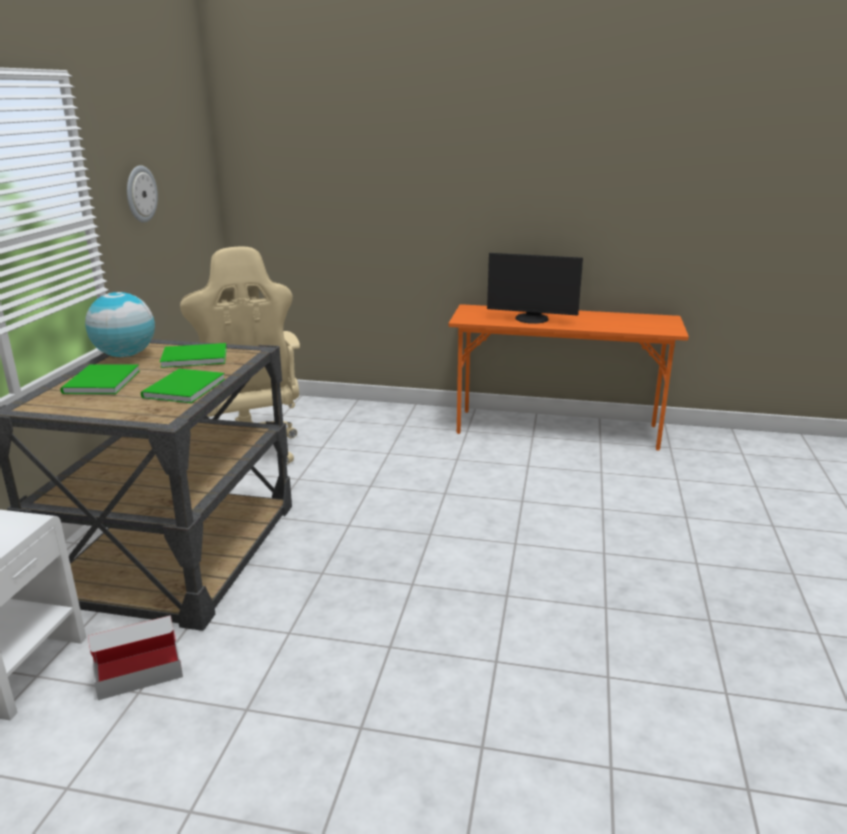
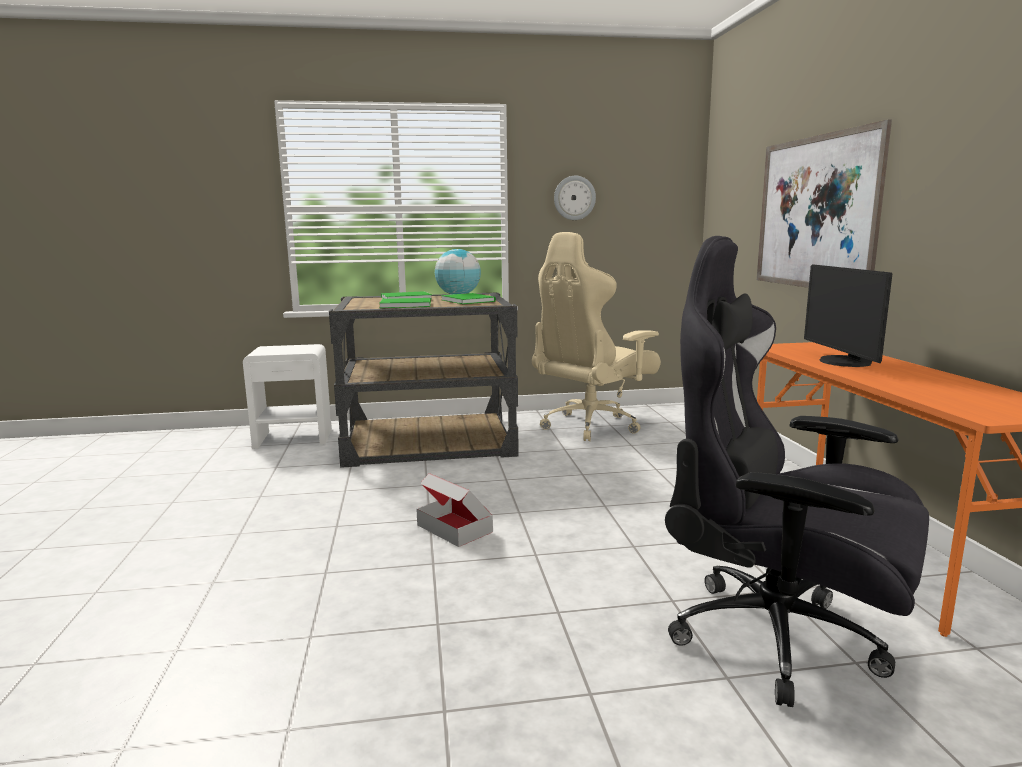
camera: 70 degrees right, 10 degrees down
(139, 671) = (296, 462): cardboard box -> cardboard box (454, 528)
(419, 203) = (814, 213): none -> picture
(657, 489) = (787, 643): none -> black office chair

